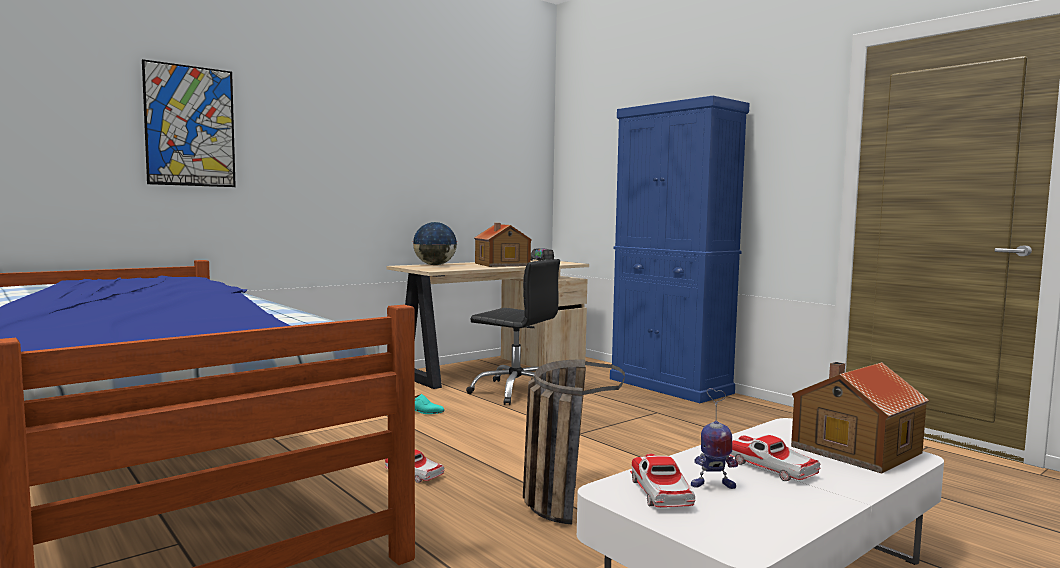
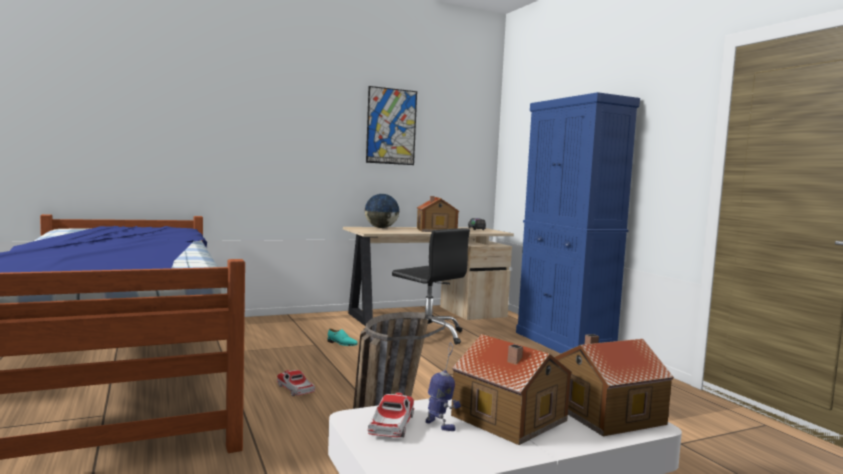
camera: 15 degrees right, 0 degrees up
(190, 126) = (195, 118): picture -> picture (391, 126)
(712, 485) = (440, 425): toy robot -> toy robot turned 150 degrees counterclockwise
(772, 468) = (509, 419): toy car -> toy house

